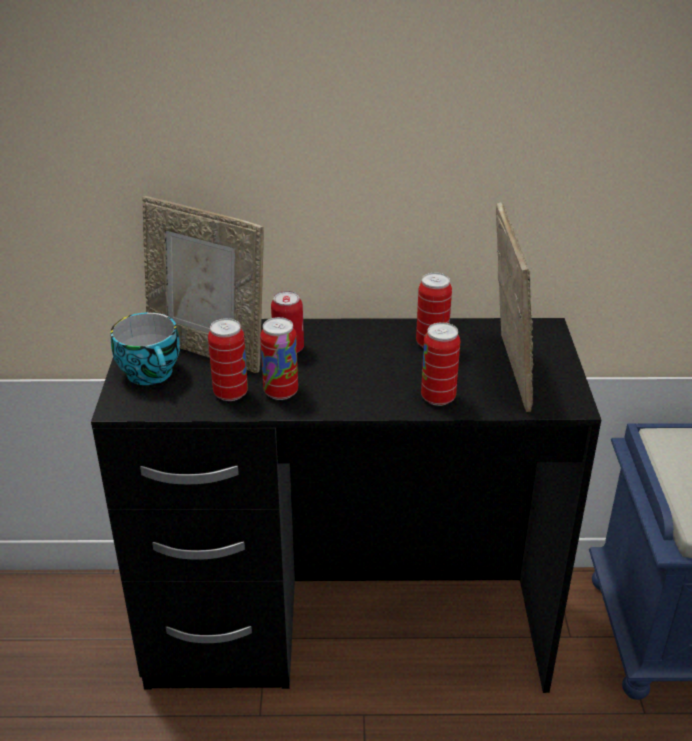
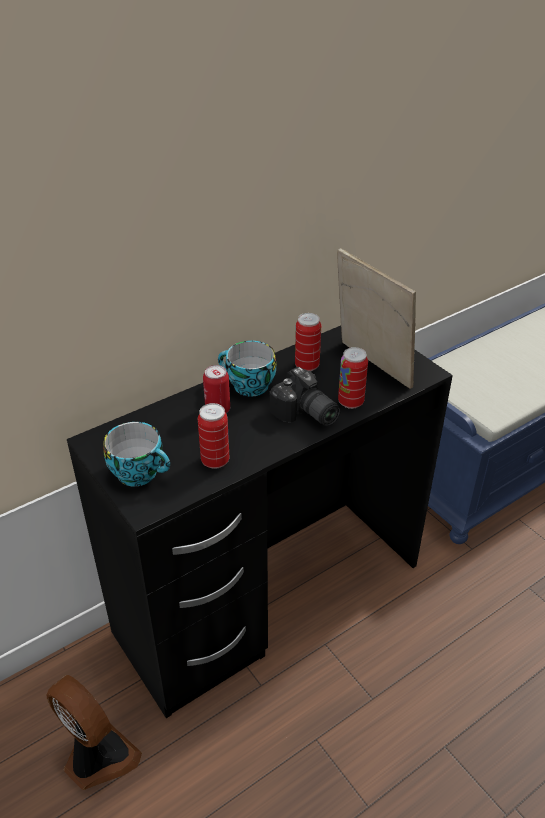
camera: 35 degrees left, 5 degrees up
(57, 686) = (97, 757): none -> fan
(208, 350) = (161, 436): picture frame -> none
(281, 392) = (248, 444): can -> none
(345, 339) = (248, 386): none -> cup
(372, 389) = (305, 414): none -> camera

